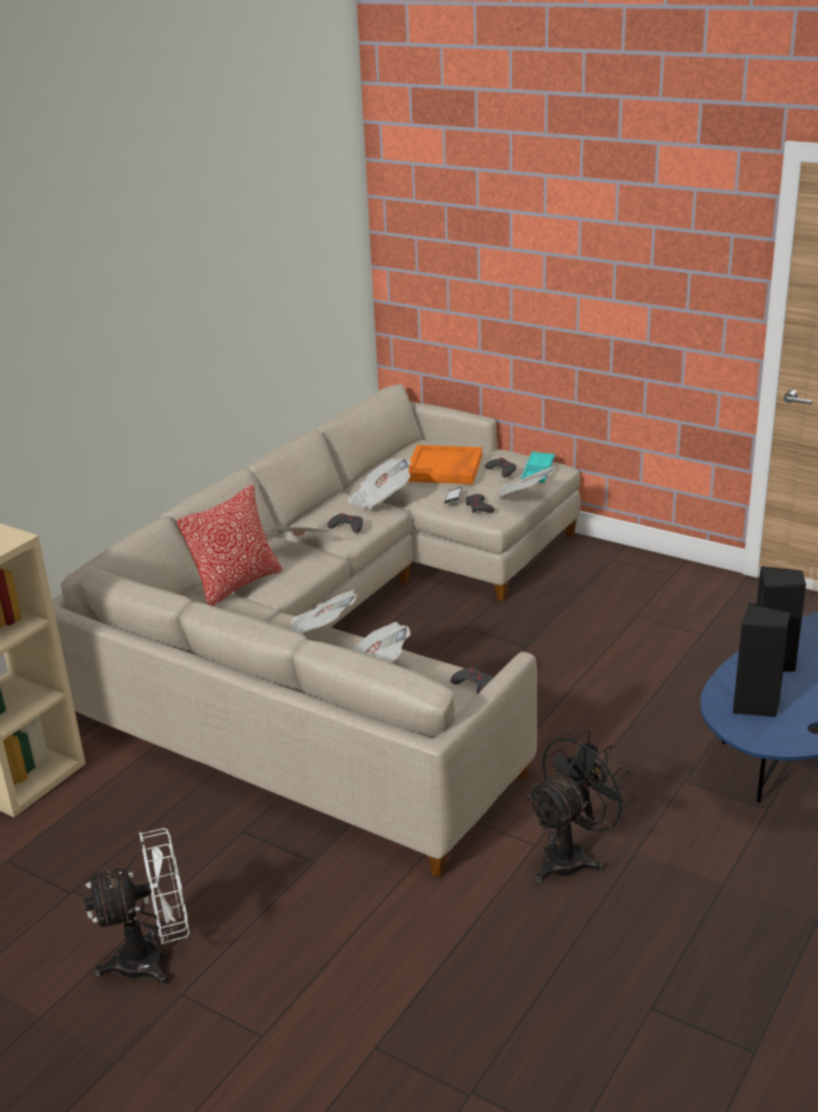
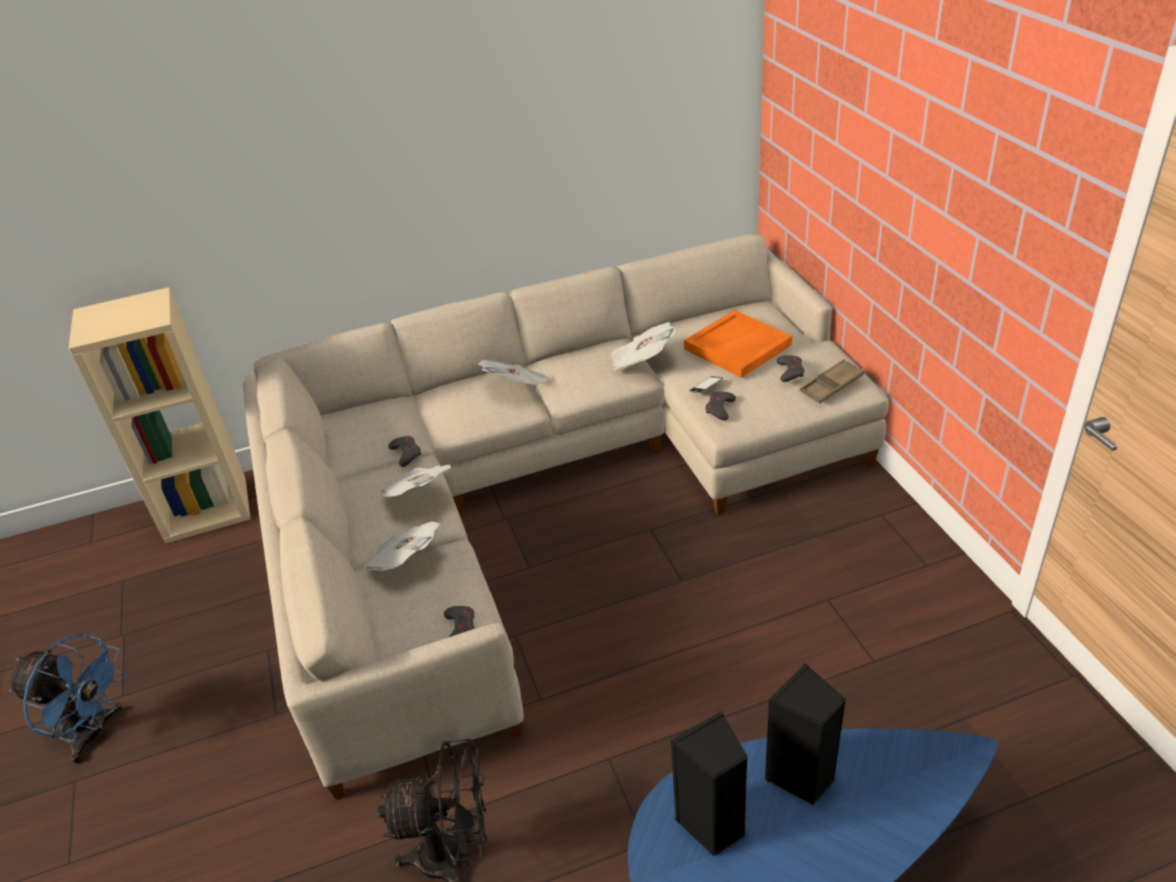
camera: 40 degrees right, 10 degrees up
(153, 959) = (95, 734): white fan -> blue fan
(236, 585) = (424, 410): pillow -> none
(347, 526) = (577, 382): grey game controller -> grey game controller (406, 453)
(524, 497) = (777, 414): newspaper -> none
(538, 471) = (831, 385): turquoise tray -> brown tray

